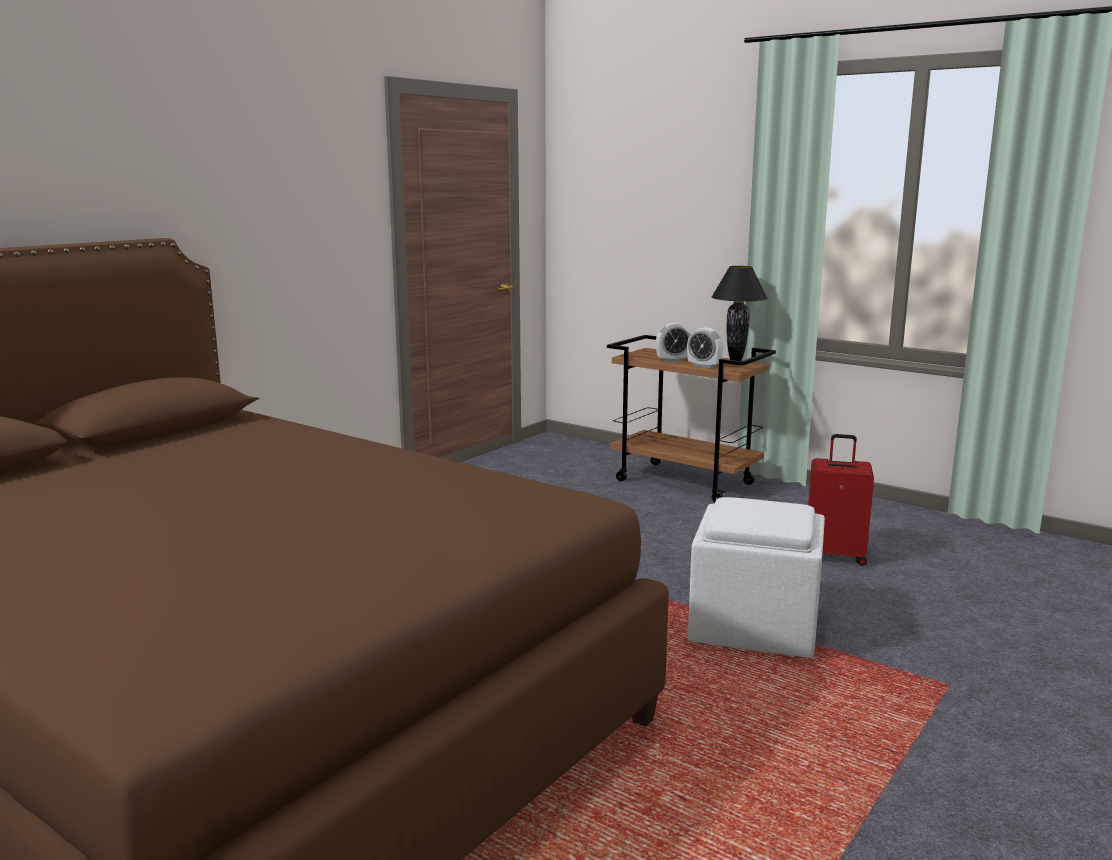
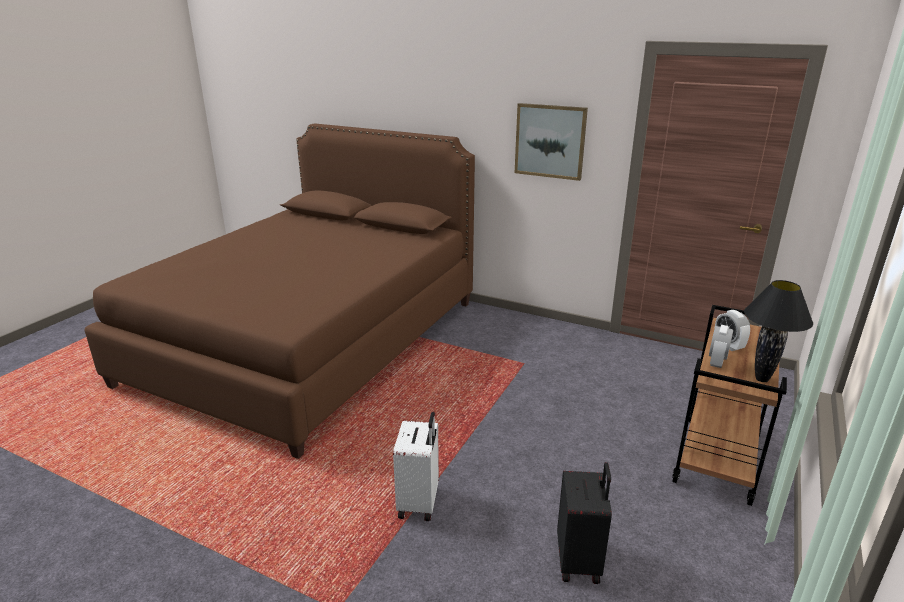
camera: 80 degrees right, 10 degrees up
(300, 223) = (550, 141): none -> picture
(756, 627) = (419, 503): white ottoman -> white suitcase
(835, 555) = (579, 561): red suitcase -> black suitcase

